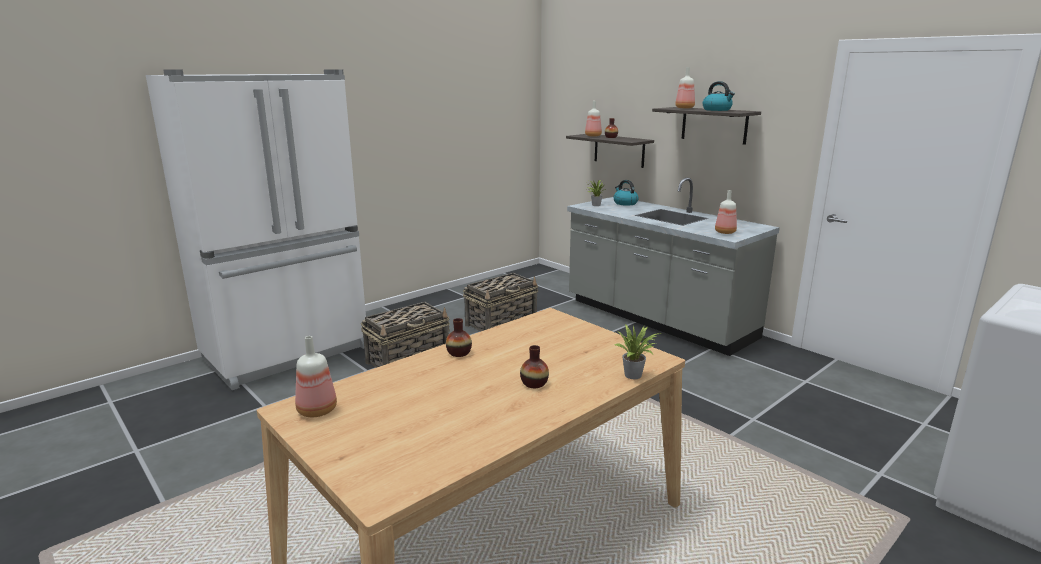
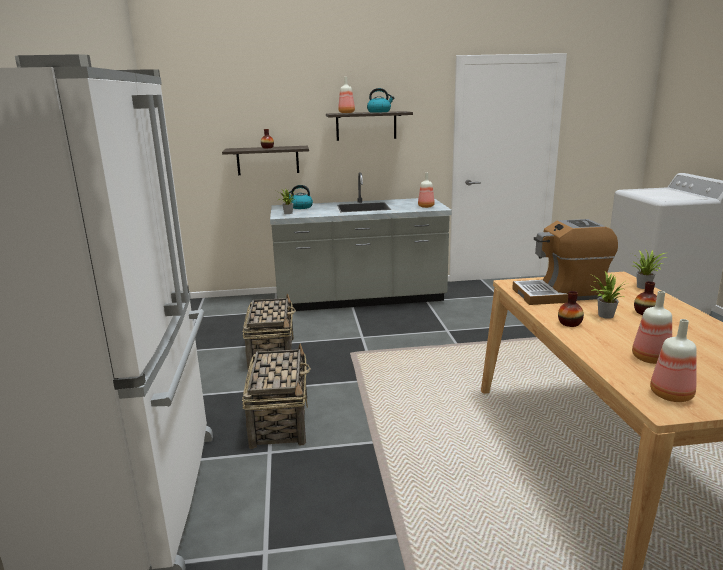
camera: 55 degrees left, 0 degrees up
(500, 364) = (603, 315): none -> potted plant
(544, 339) = (561, 294): none -> coffee machine
(593, 136) = (246, 149): bottle -> bottle (649, 358)

